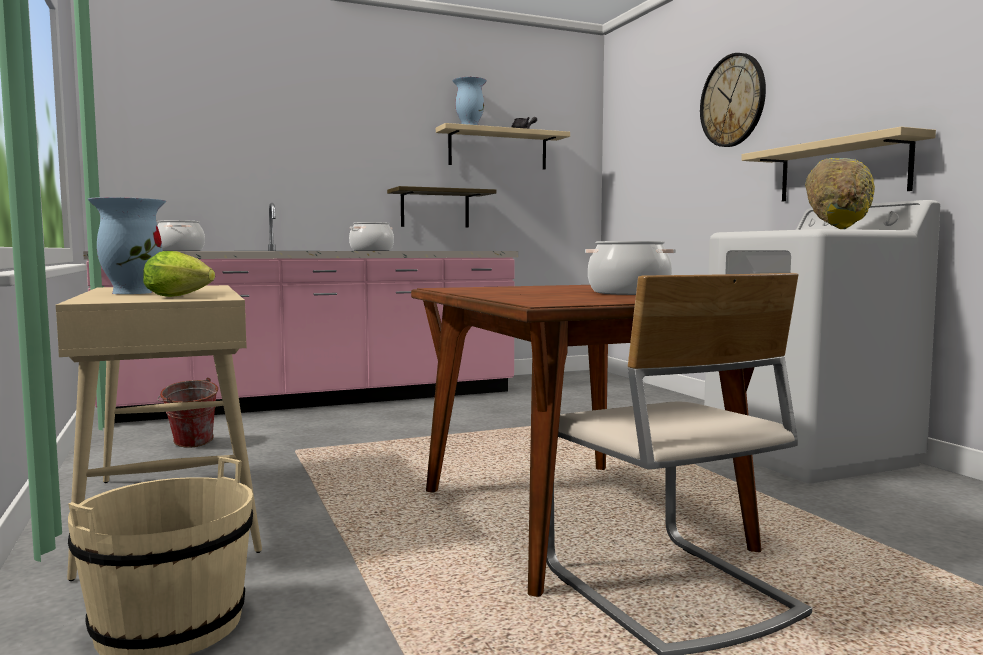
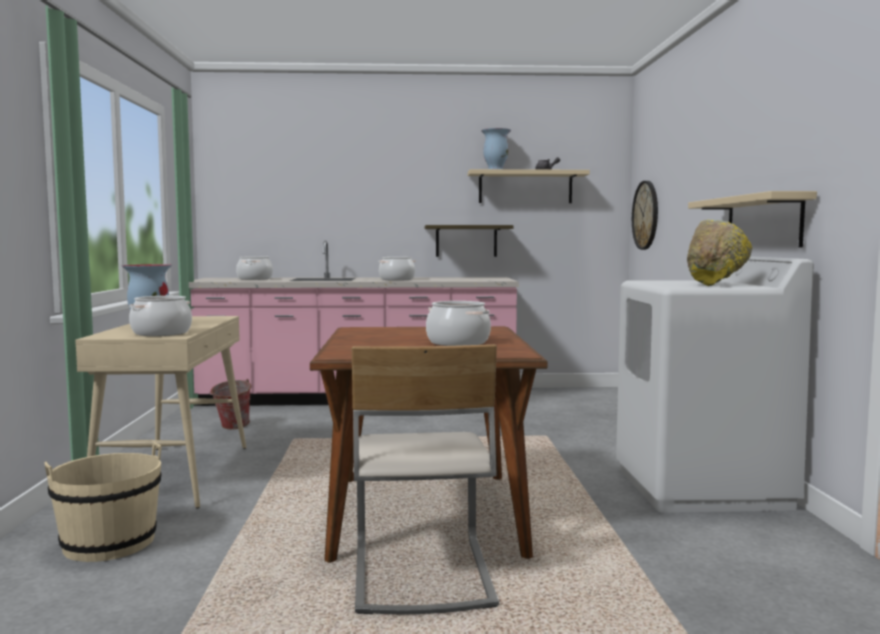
camera: 20 degrees right, 0 degrees up
(182, 297) = (161, 333): lettuce -> cooking pot
(733, 100) = (703, 147): wall clock -> wall clock (646, 215)

